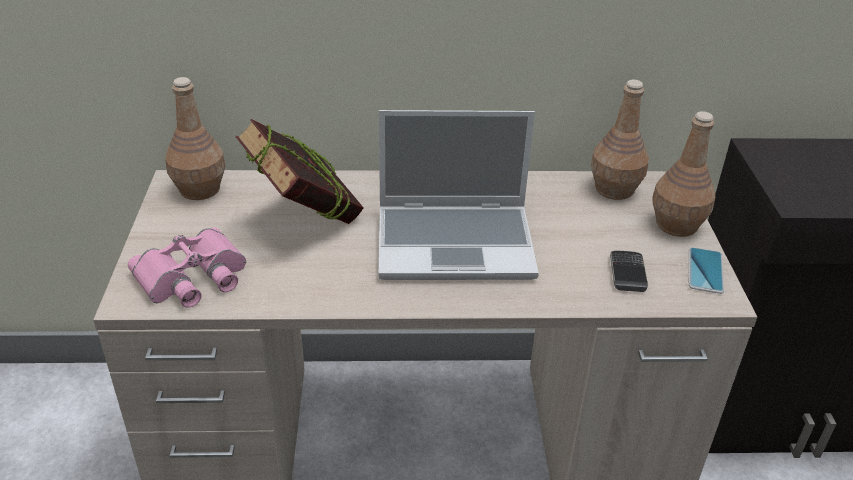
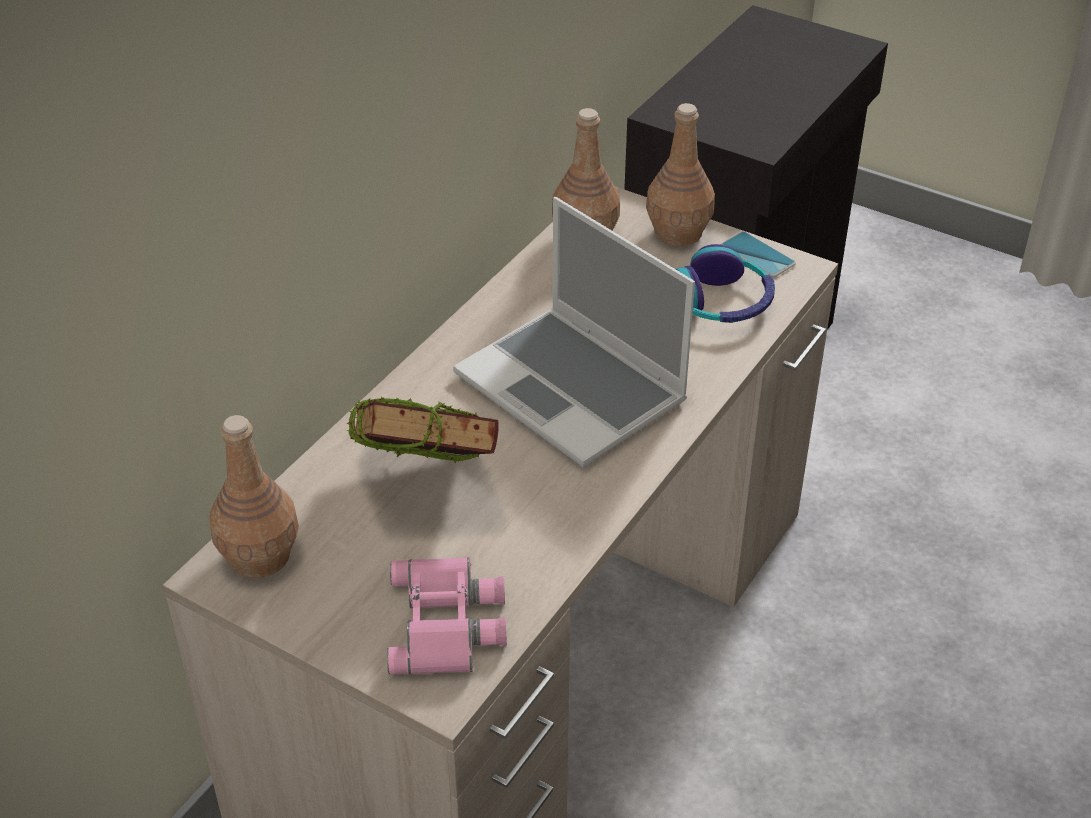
camera: 55 degrees left, 5 degrees up
(457, 243) = (574, 389): laptop -> laptop turned 105 degrees clockwise
(627, 273) = (721, 302): phone -> headphones

